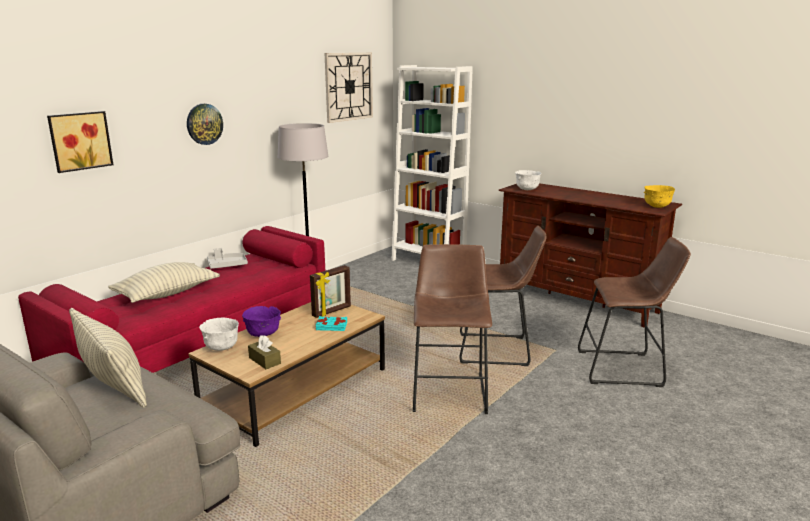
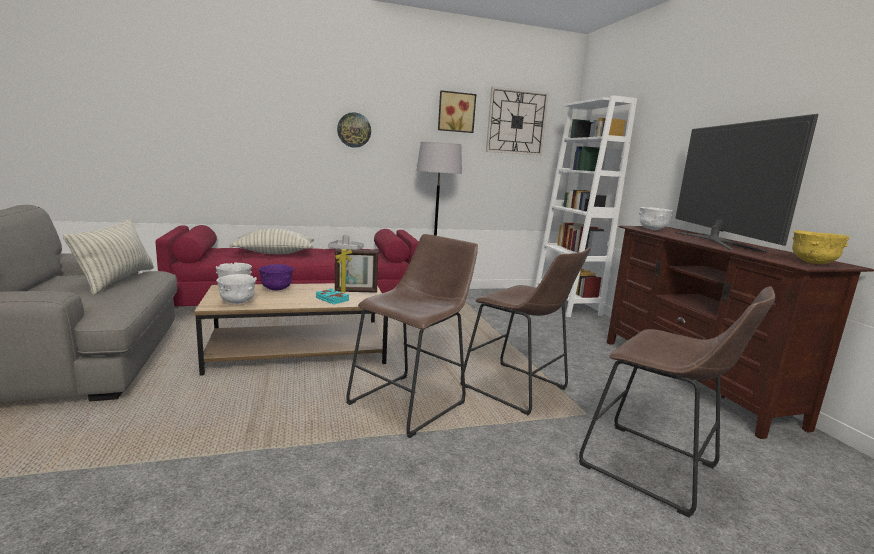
camera: 35 degrees right, 5 degrees down
(79, 141) = (243, 124): picture -> picture (456, 112)
(264, 360) = (237, 302): brown tissue box -> white bowl
(582, 195) = (716, 241): none -> television

